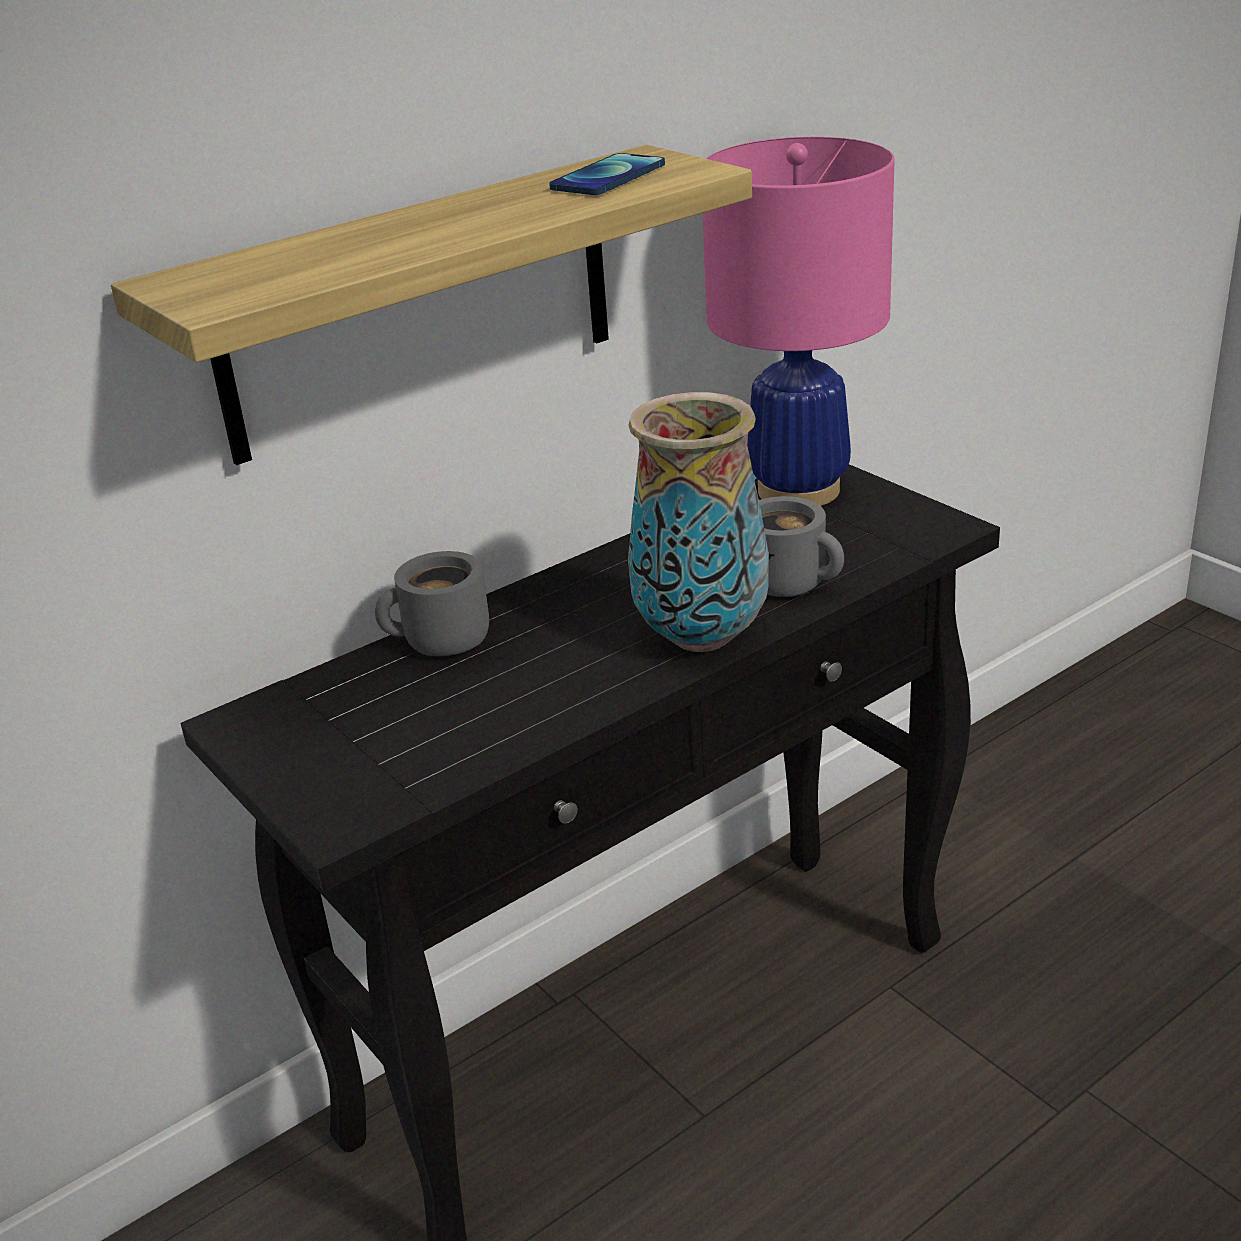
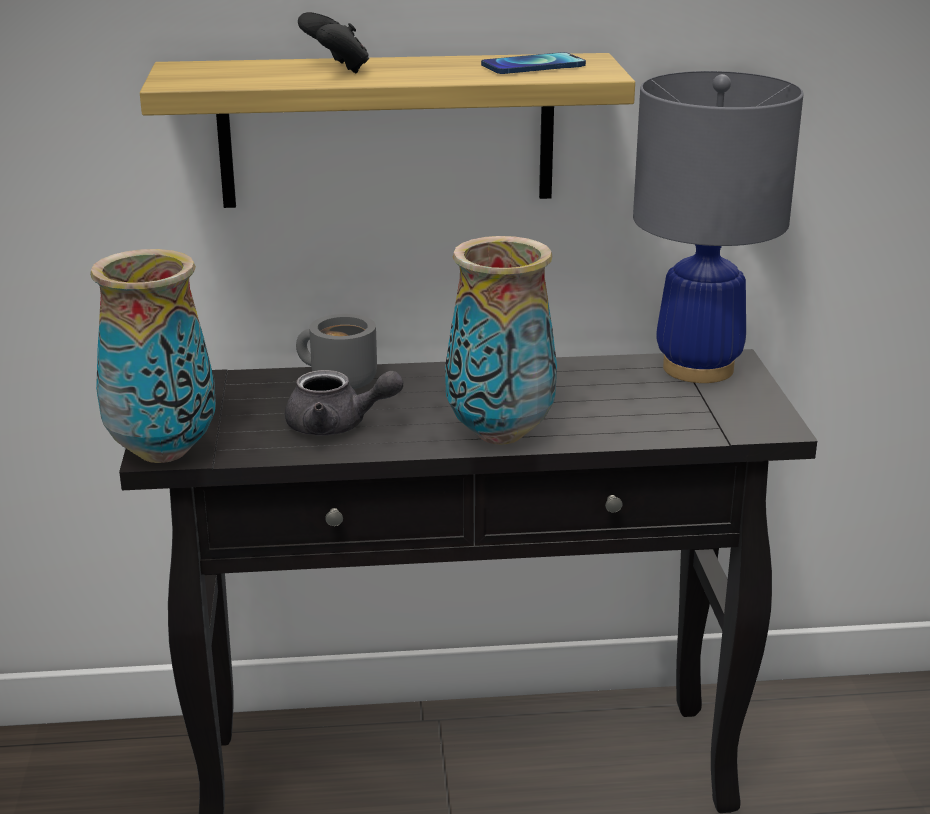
camera: 30 degrees right, 5 degrees down
(343, 817) = (163, 451): none -> vase
(387, 235) = (336, 69): none -> black game controller
(513, 698) = (337, 426): none -> grey teapot
(792, 582) = (608, 423): grey mug -> none
(798, 491) = (697, 368): pink table lamp -> grey table lamp

